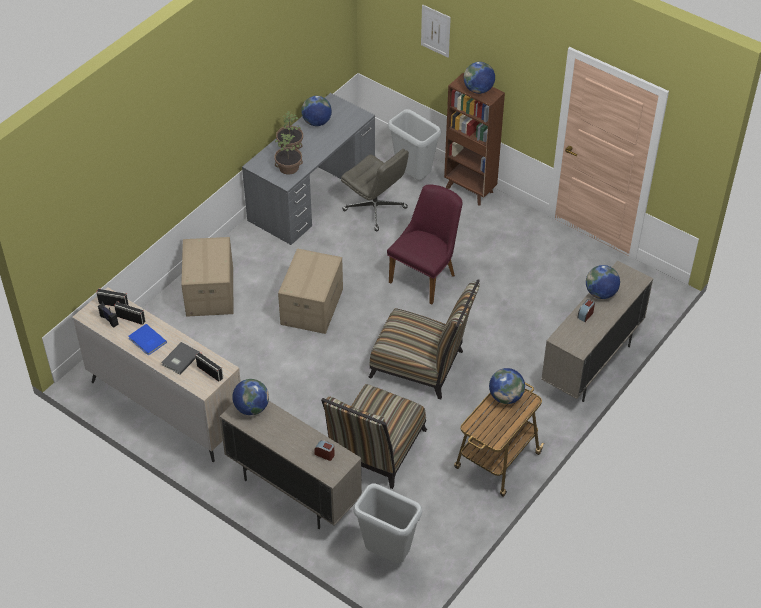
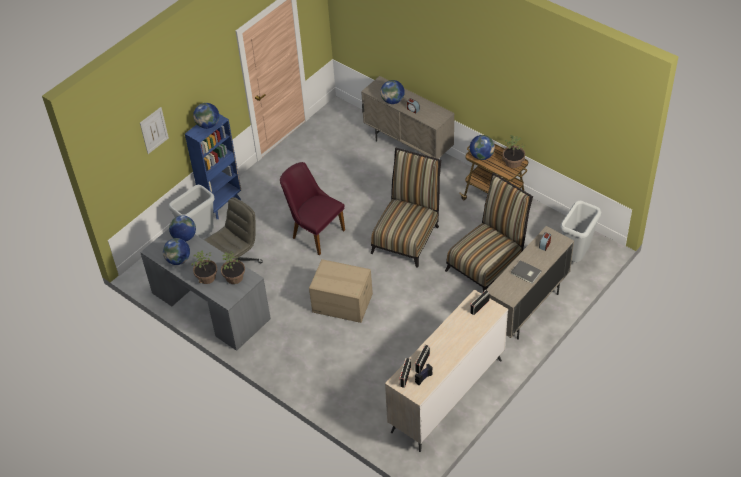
camera: 85 degrees left, 0 degrees up
(147, 341) = (447, 350): blue book -> none
(179, 359) = (466, 327): grey book -> grey book (526, 273)
(209, 292) = (321, 373): cardboard box -> none
(251, 408) = (504, 288): globe -> globe (184, 237)
(375, 451) = (487, 263): chair -> chair turned 75 degrees counterclockwise
(470, 190) = (222, 204): brown bookcase -> blue bookcase
(494, 432) = (513, 162): none -> potted plant

